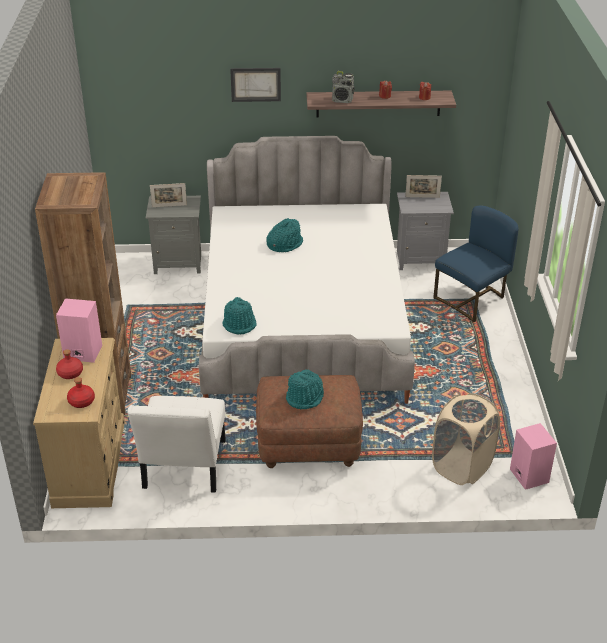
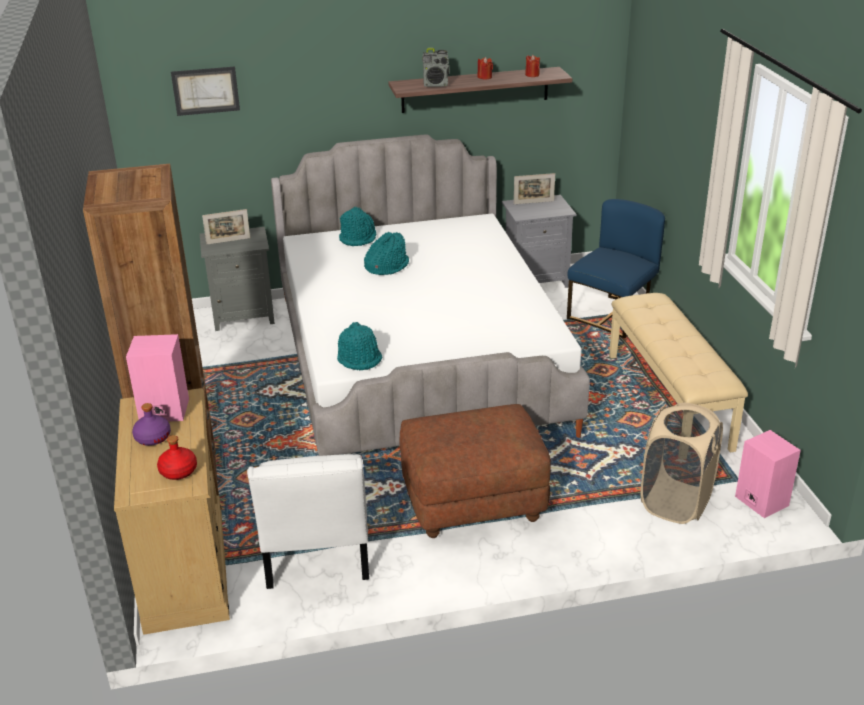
camera: 10 degrees left, 5 degrees down
(70, 373) = (152, 438): red bottle -> purple bottle
(255, 84) = (326, 75): picture -> picture (205, 90)
(305, 397) = (470, 435): turquoise hat -> turquoise hat (358, 238)
(489, 382) = (669, 401): none -> beige bench

